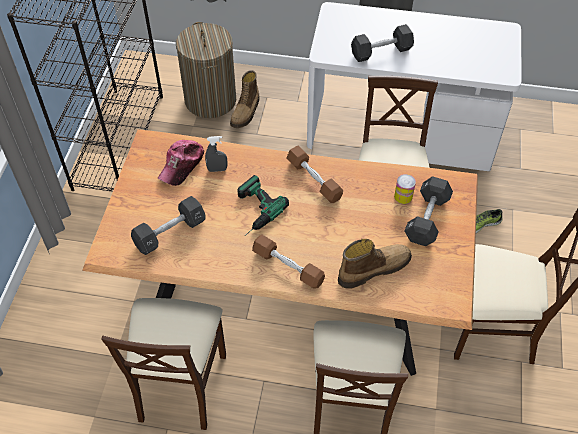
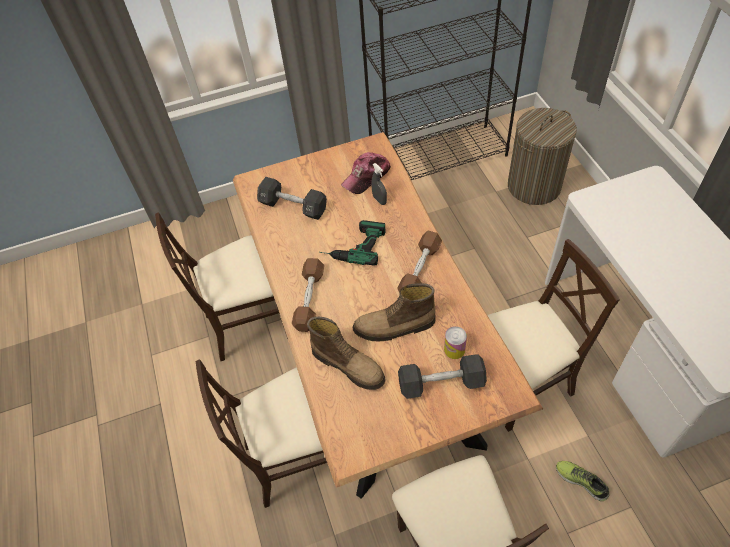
camera: 65 degrees right, 0 degrees up
(182, 165) = (366, 177): cap -> cap turned 45 degrees counterclockwise
(246, 112) = (544, 216): boot -> boot (394, 327)
(381, 51) = (637, 242): black dumbbell -> none

